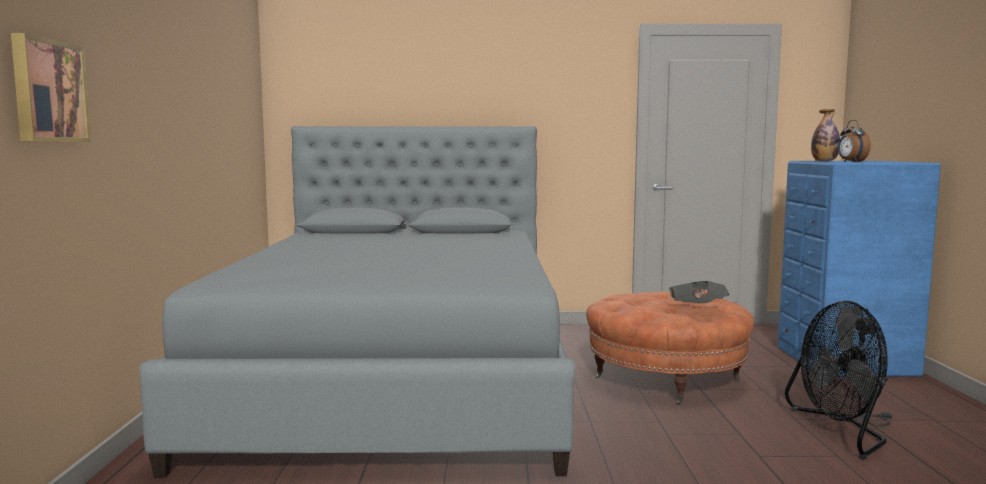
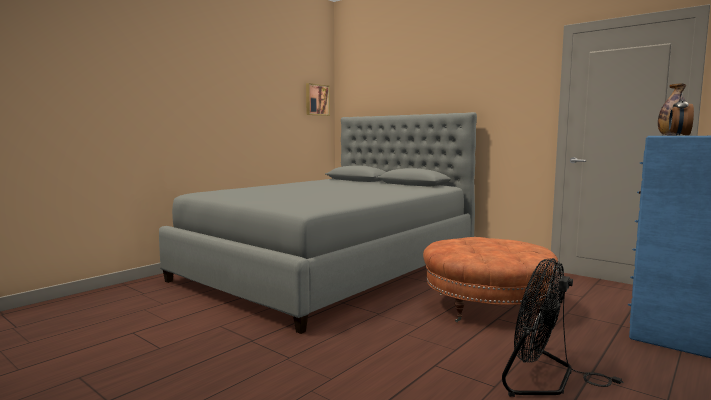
camera: 40 degrees right, 0 degrees up
(48, 91) = (130, 101): picture -> picture (317, 100)
(698, 309) = (492, 253): newspaper -> none

